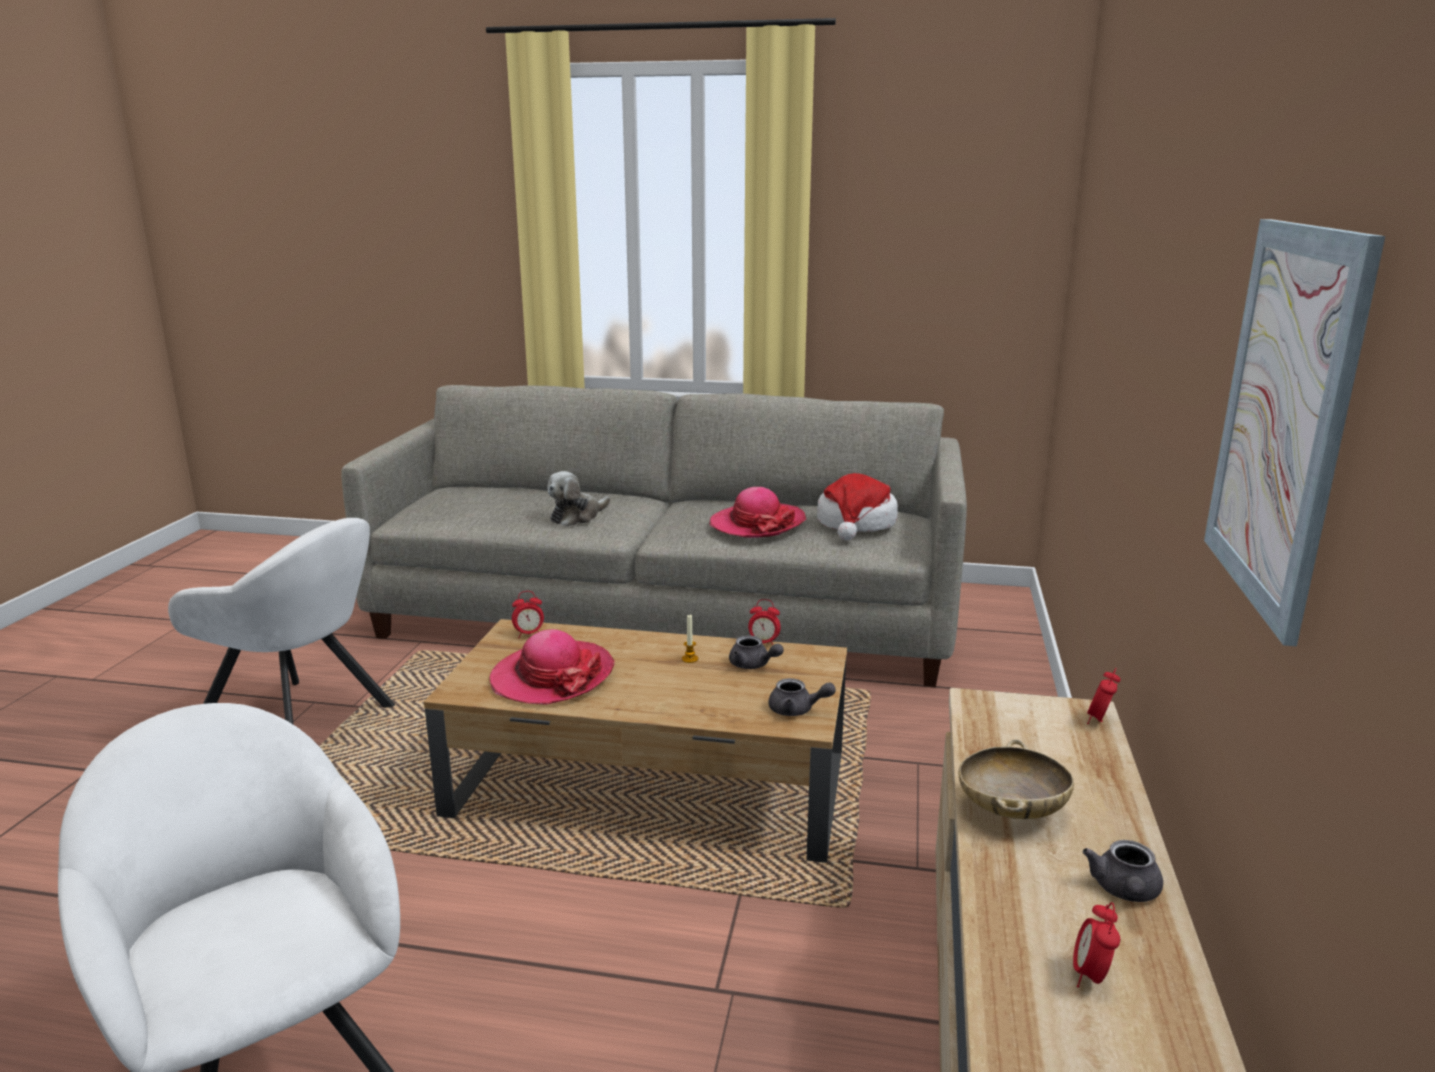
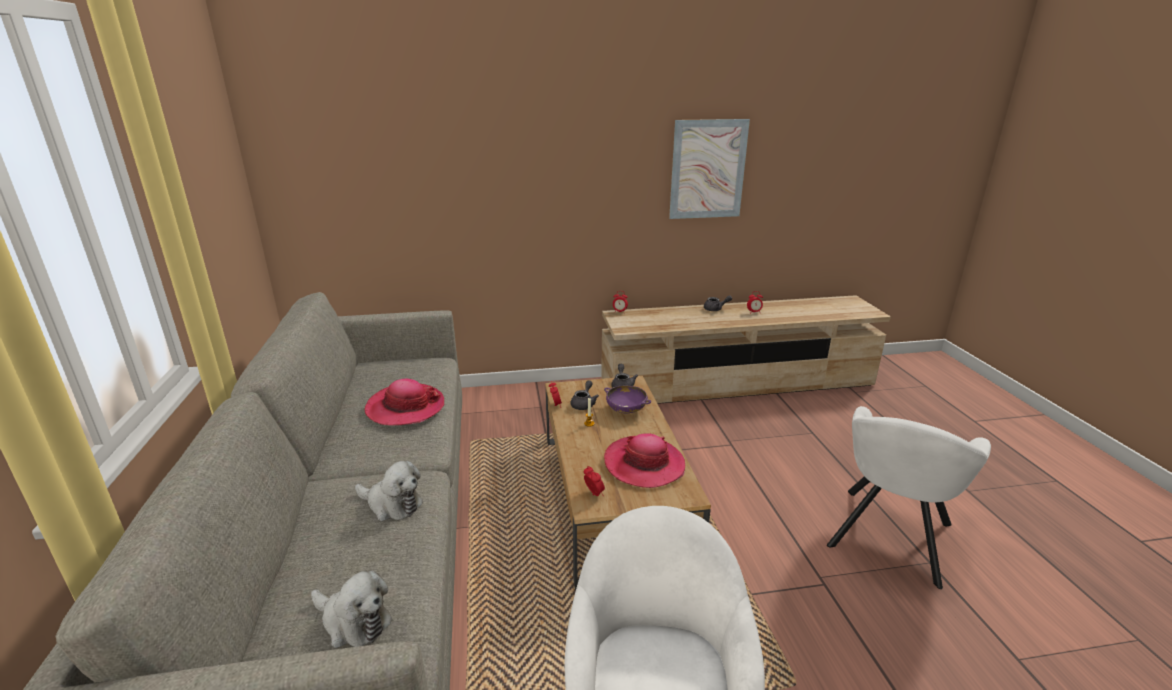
camera: 110 degrees left, 5 degrees up
(456, 506) = (353, 621): none -> plush toy
(707, 695) = (626, 410): none -> purple bowl
(856, 524) = (399, 373): hat -> none
(1011, 810) = (692, 322): beige bowl -> none

